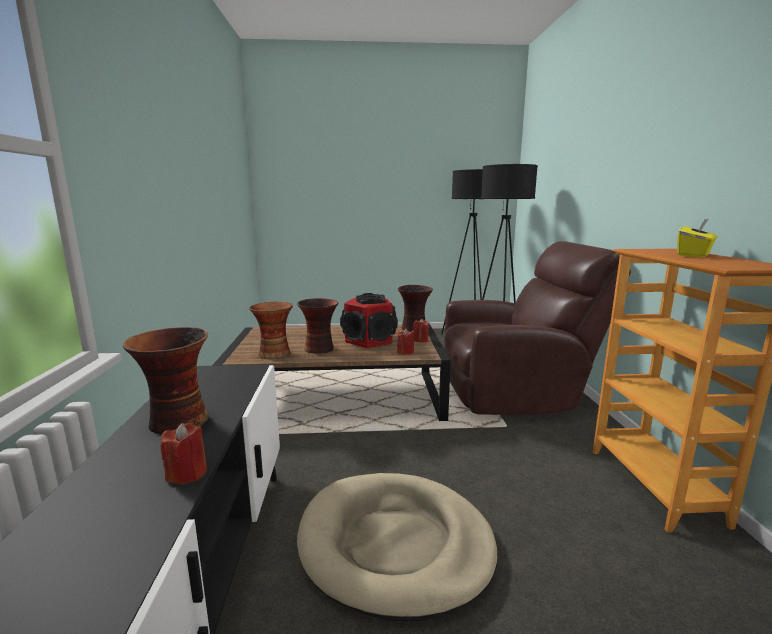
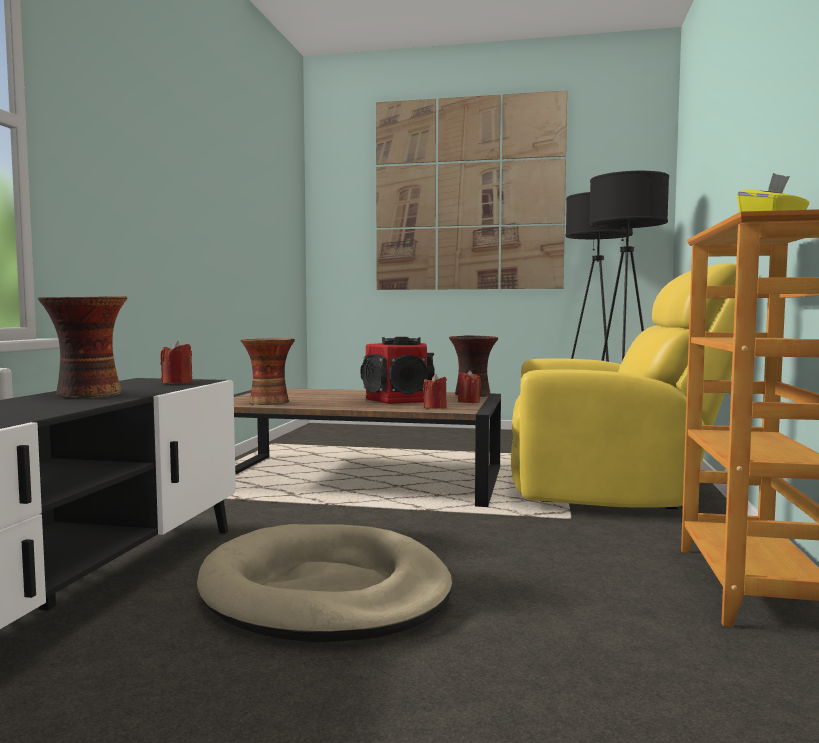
camera: 15 degrees right, 10 degrees down
(187, 473) = (60, 409): red candle -> red candle (177, 383)
(320, 349) = (328, 402): vase -> none
(378, 162) = (468, 194): none -> picture
(516, 394) = (614, 493): brown armchair -> yellow armchair

